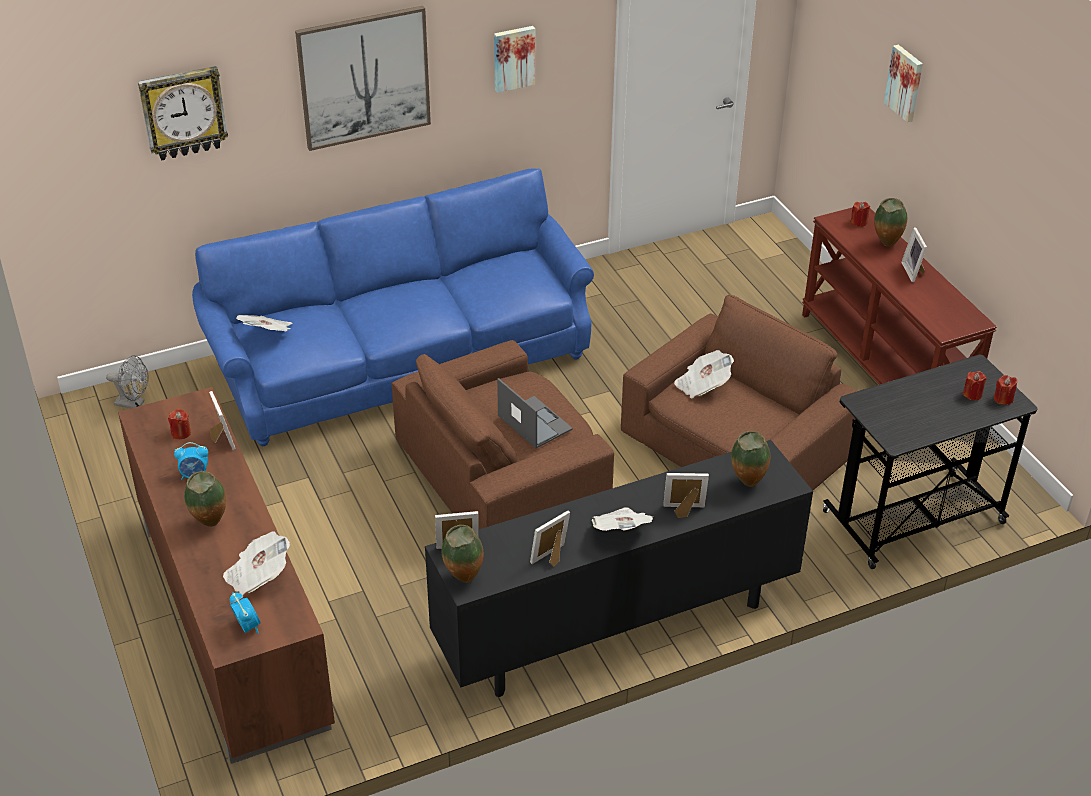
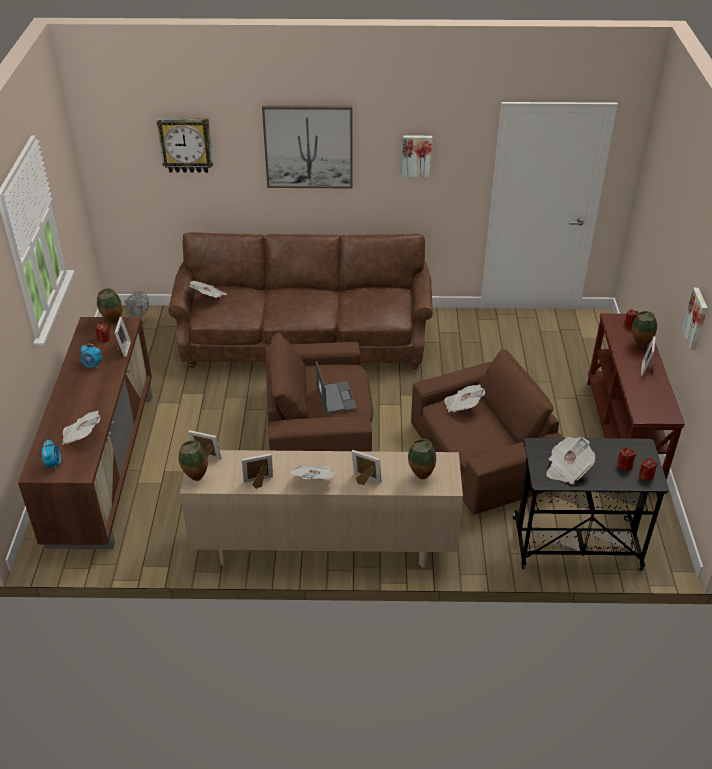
camera: 25 degrees right, 0 degrees up
(210, 524) = (79, 397): vase -> vase (112, 322)
(400, 361) = (304, 339): blue sofa -> brown sofa
(617, 628) = (324, 548): black cabinet -> beige cabinet
(905, 83) = (677, 228): picture -> picture (697, 318)
(913, 419) = (567, 469): none -> newspaper

